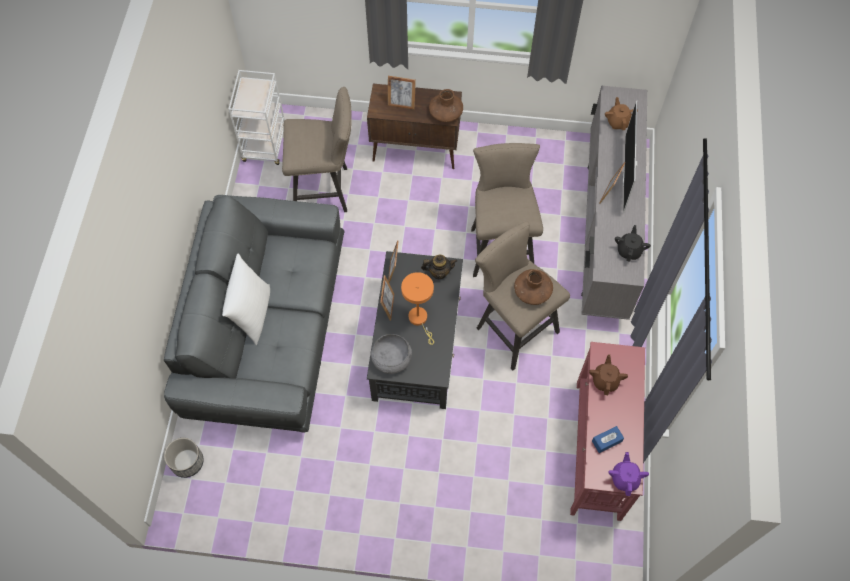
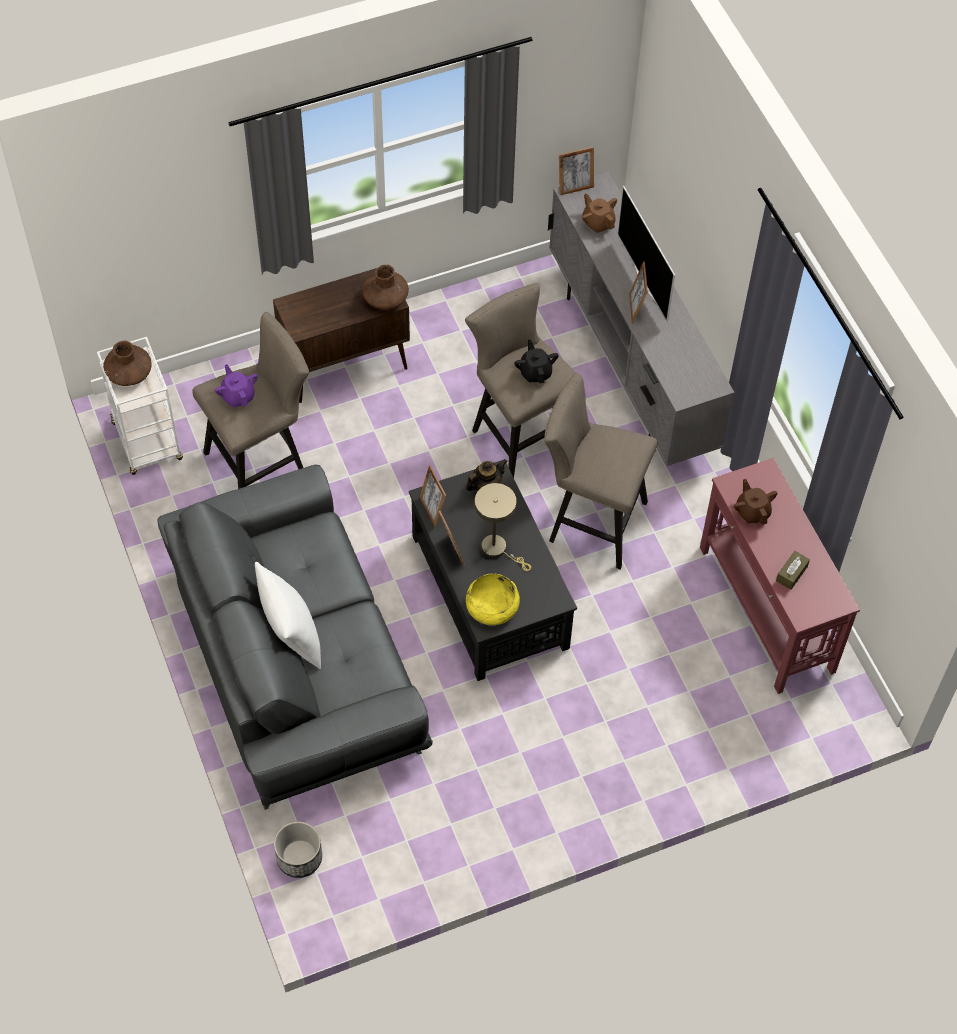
camera: 30 degrees left, 5 degrees down
(391, 358) = (492, 606): grey bowl -> yellow bowl
(401, 104) = (325, 309): picture frame -> picture frame (575, 187)
(419, 320) = (498, 549): orange table lamp -> beige table lamp
(532, 292) = (616, 454): brown vase -> brown vase (129, 373)
(606, 441) = (791, 573): blue tissue box -> brown tissue box
(625, 478) = (832, 602): purple teapot -> purple teapot (238, 396)
(629, 250) = (696, 361): black teapot -> black teapot (535, 372)

